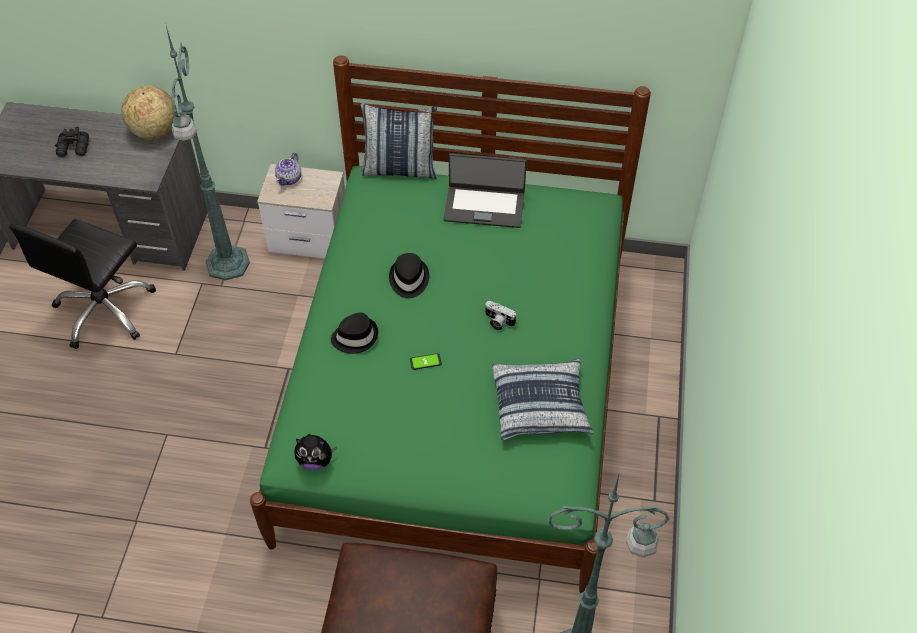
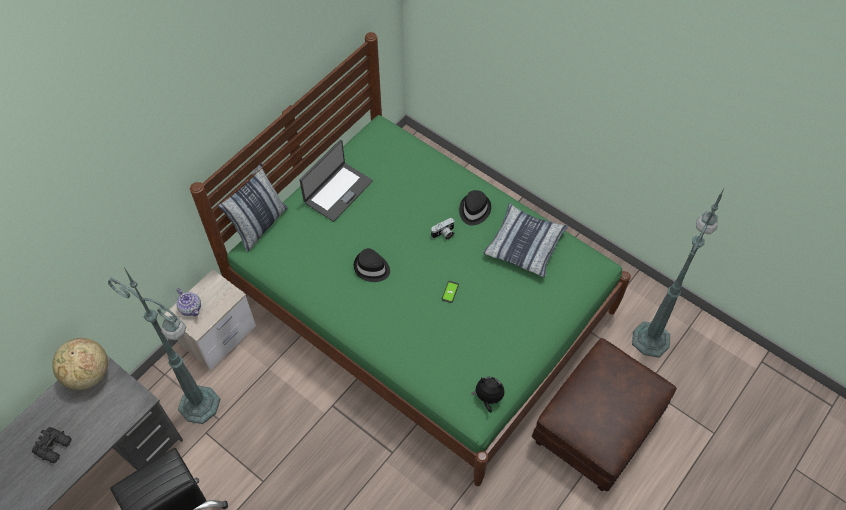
camera: 60 degrees left, 5 degrees up
(315, 460) = (488, 398): plush toy -> plush toy turned 105 degrees counterclockwise
(355, 336) = (400, 324): black hat -> black hat (474, 210)

